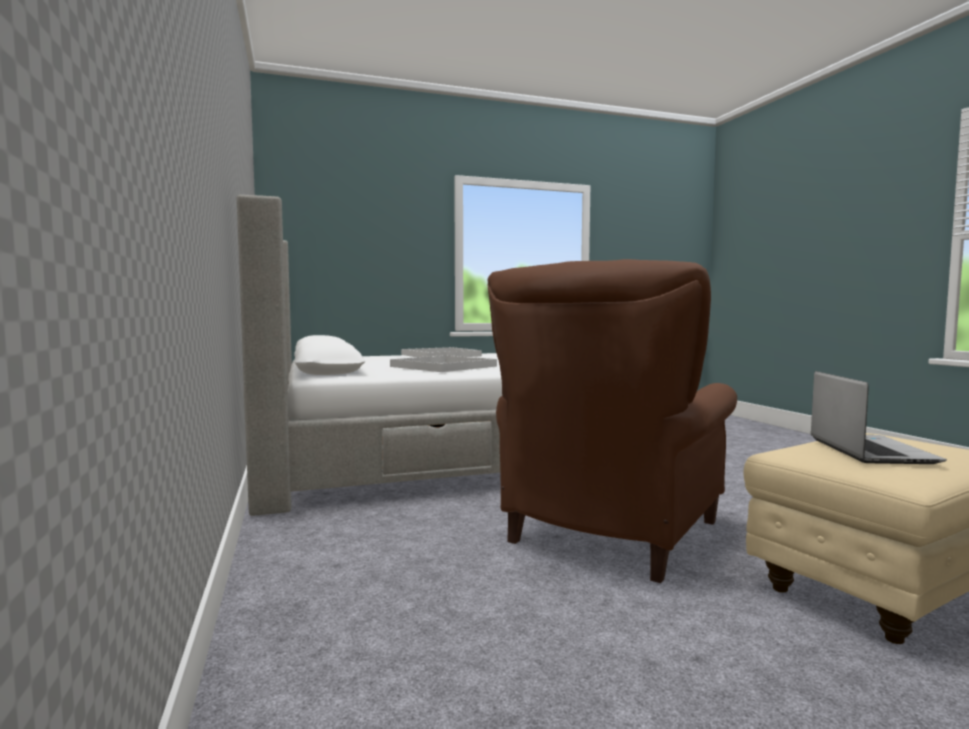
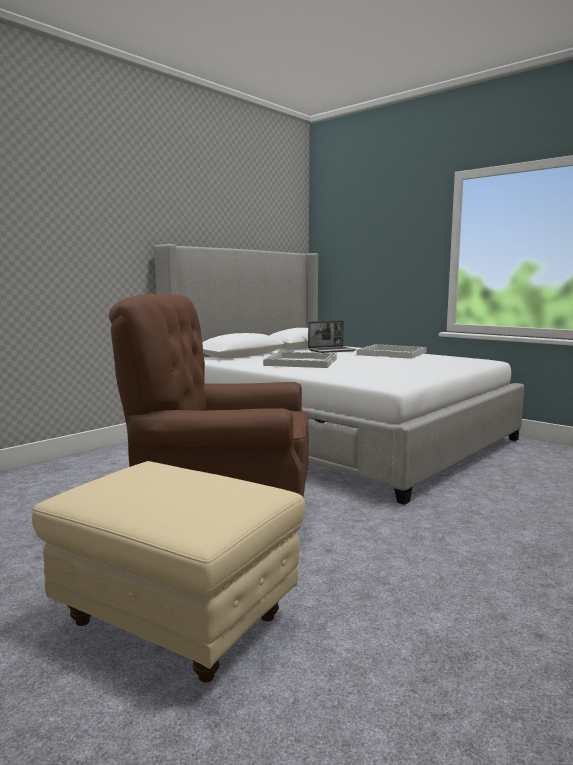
camera: 60 degrees right, 5 degrees up
(868, 450) = (158, 483): laptop -> laptop (332, 350)

